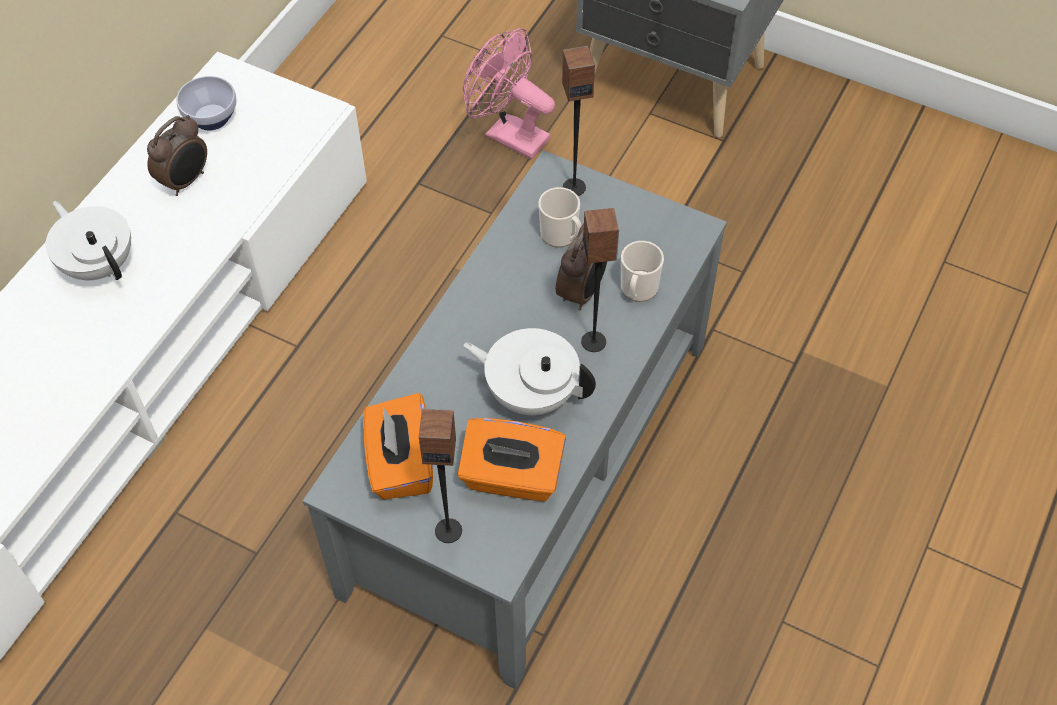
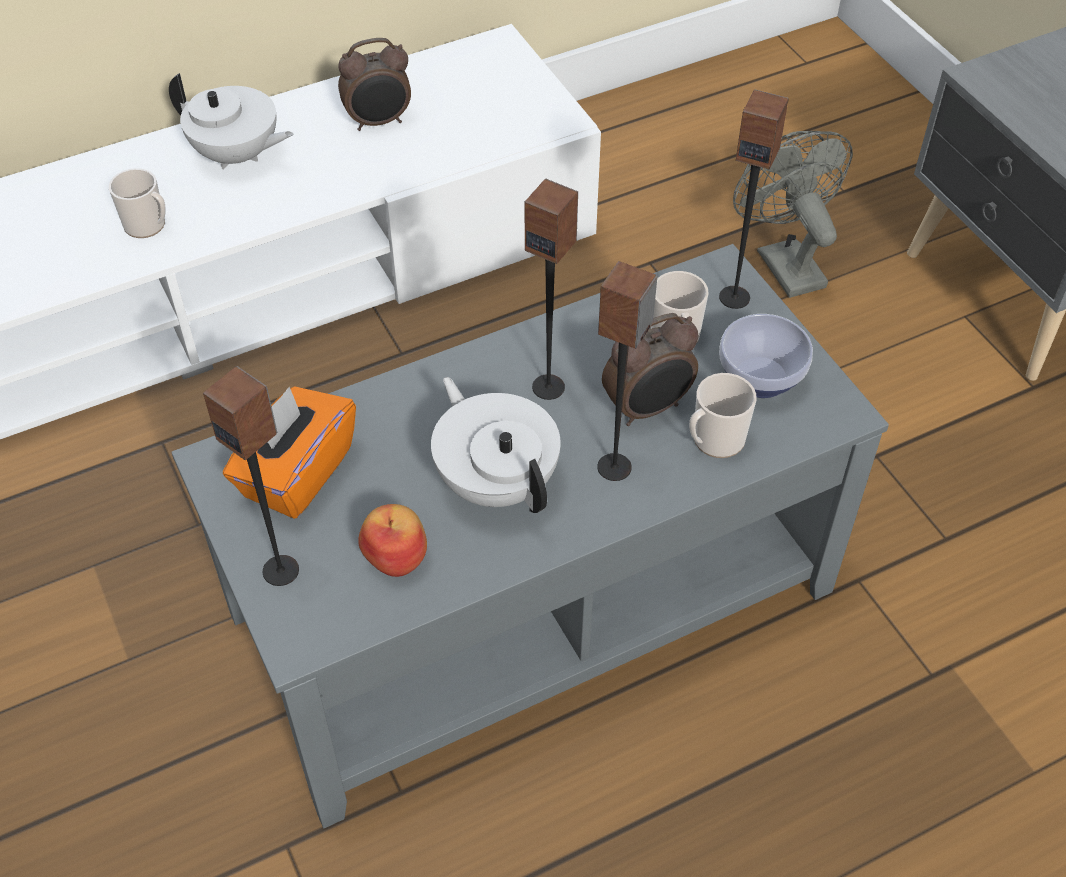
camera: 35 degrees right, 5 degrees down
(81, 355) = (148, 226): none -> mug
(99, 263) = (237, 155): white teapot -> white teapot turned 120 degrees clockwise
(211, 116) = (454, 77): bowl -> bowl (762, 376)
(508, 135) = (784, 262): pink fan -> grey fan
(510, 312) = (549, 387): none -> speaker
(512, 477) = (396, 556): orange tissue box -> apple

